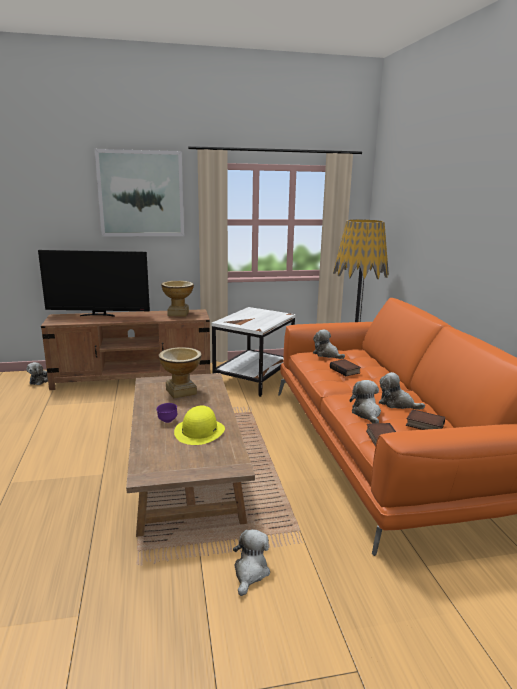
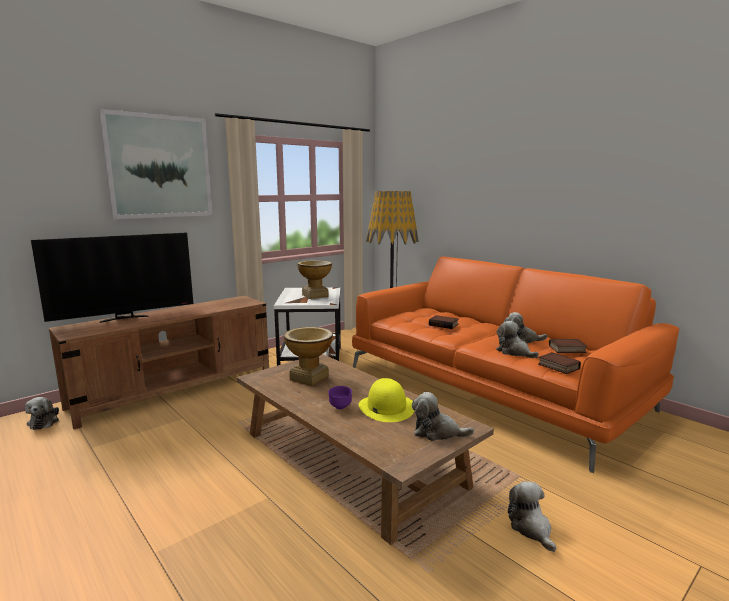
camera: 30 degrees left, 5 degrees down
(178, 313) = (222, 303): vase -> vase (315, 295)
(327, 354) = (407, 316): plush toy -> plush toy (437, 432)

